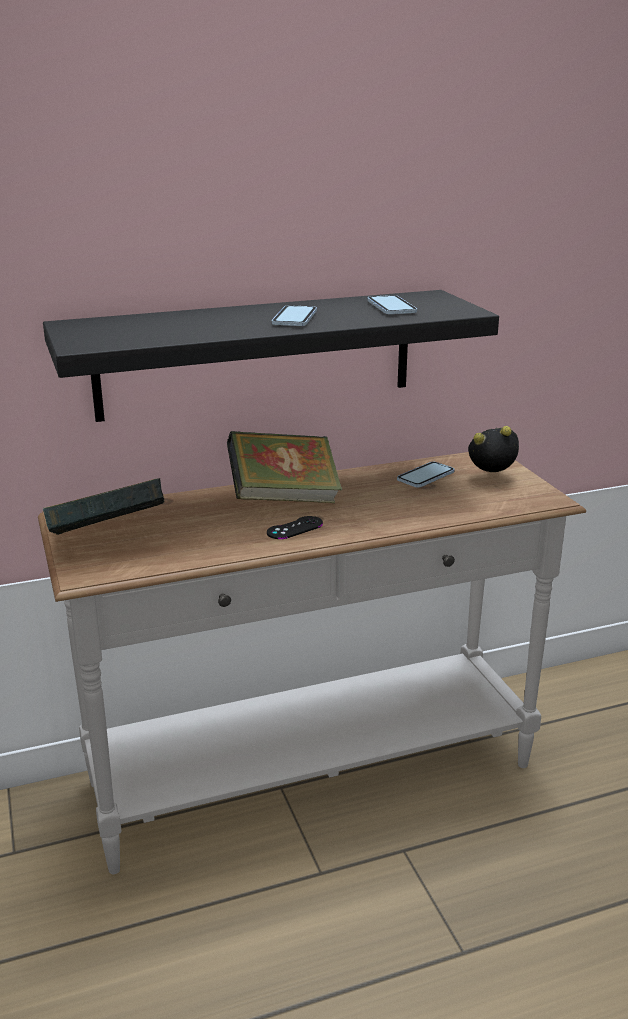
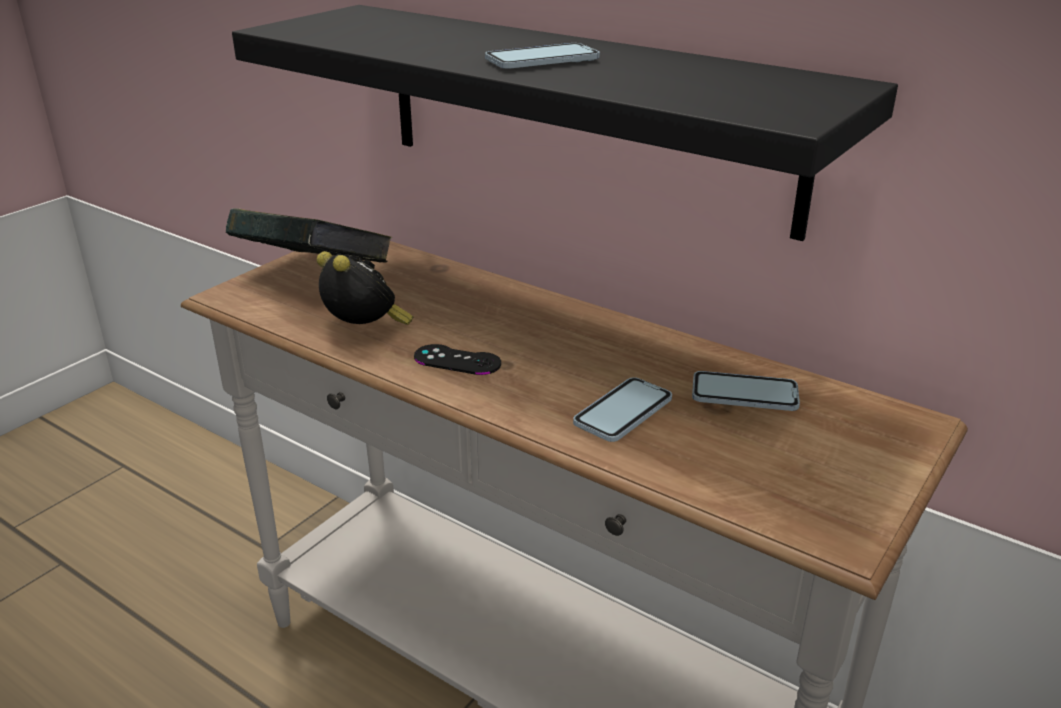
camera: 55 degrees right, 5 degrees up
(284, 499) = (530, 325): book -> none
(391, 307) = (707, 82): phone -> phone (623, 412)
(492, 477) = (833, 451): alarm clock -> alarm clock (365, 332)

